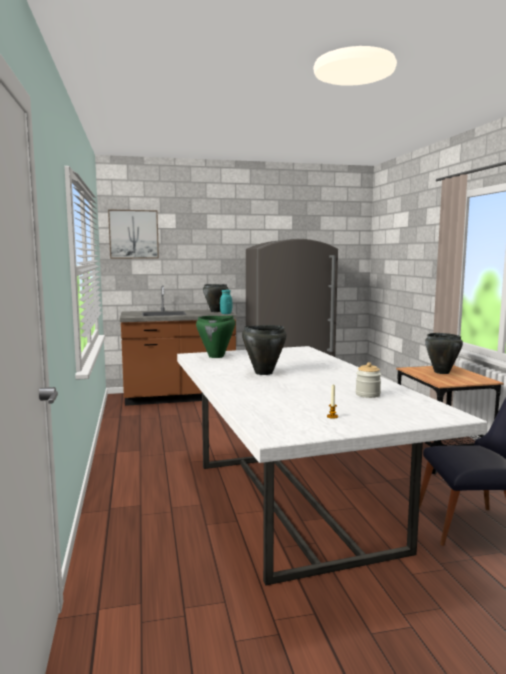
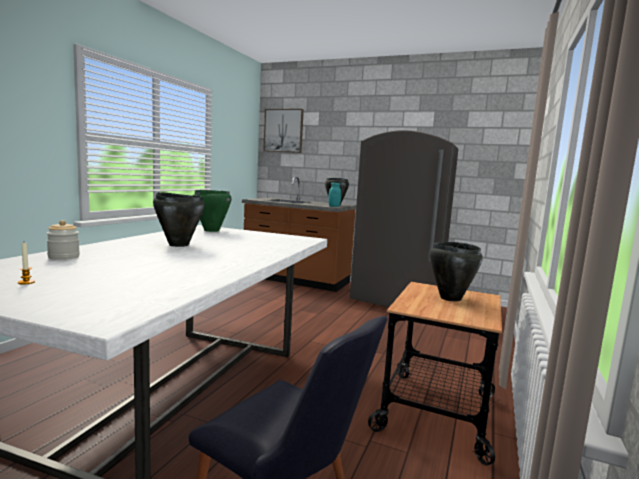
camera: 35 degrees right, 0 degrees up
(367, 395) = (154, 278): jar -> jar (64, 257)

